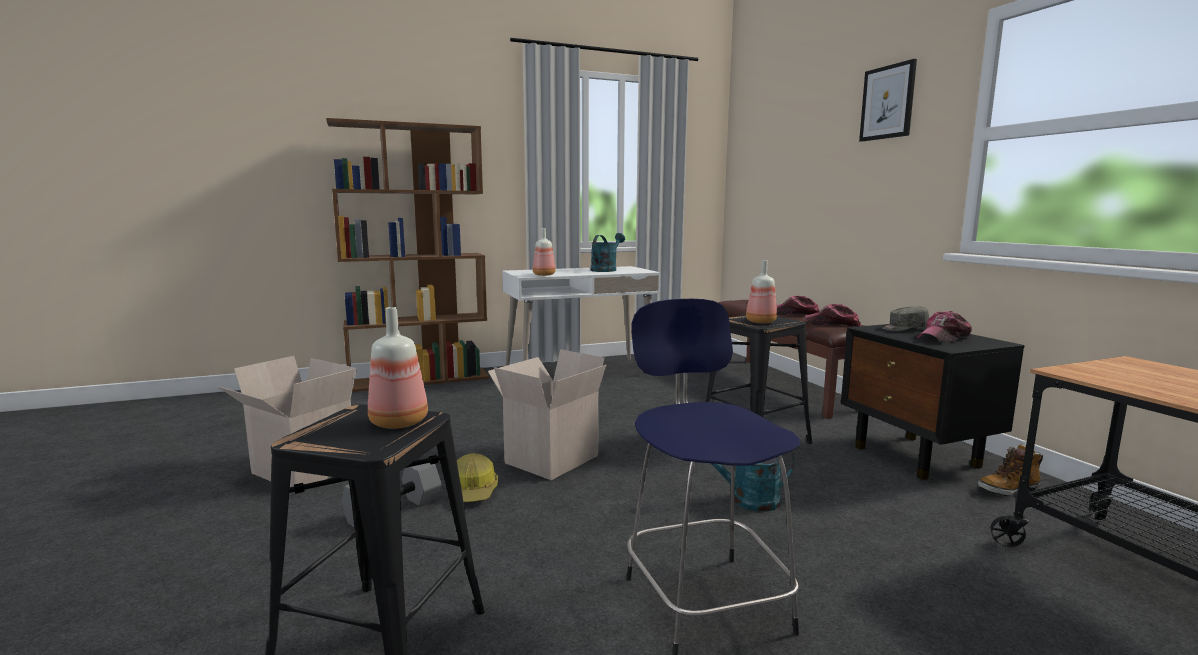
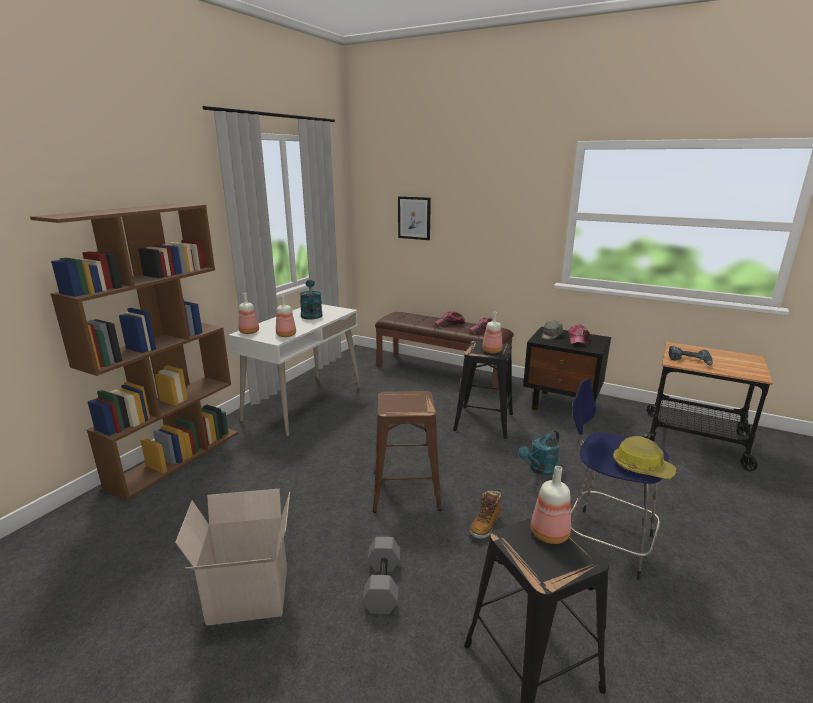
camera: 40 degrees left, 10 degrees up
(473, 491) = (404, 541): hard hat -> hard hat (641, 467)
(521, 271) = (249, 332): none -> bottle
(550, 458) = (406, 489): cardboard box -> brown stool
(887, 102) = (505, 183): picture -> picture (414, 218)
(1008, 489) = (612, 412): boot -> boot (485, 525)
(1118, 376) = (689, 360): none -> power drill

